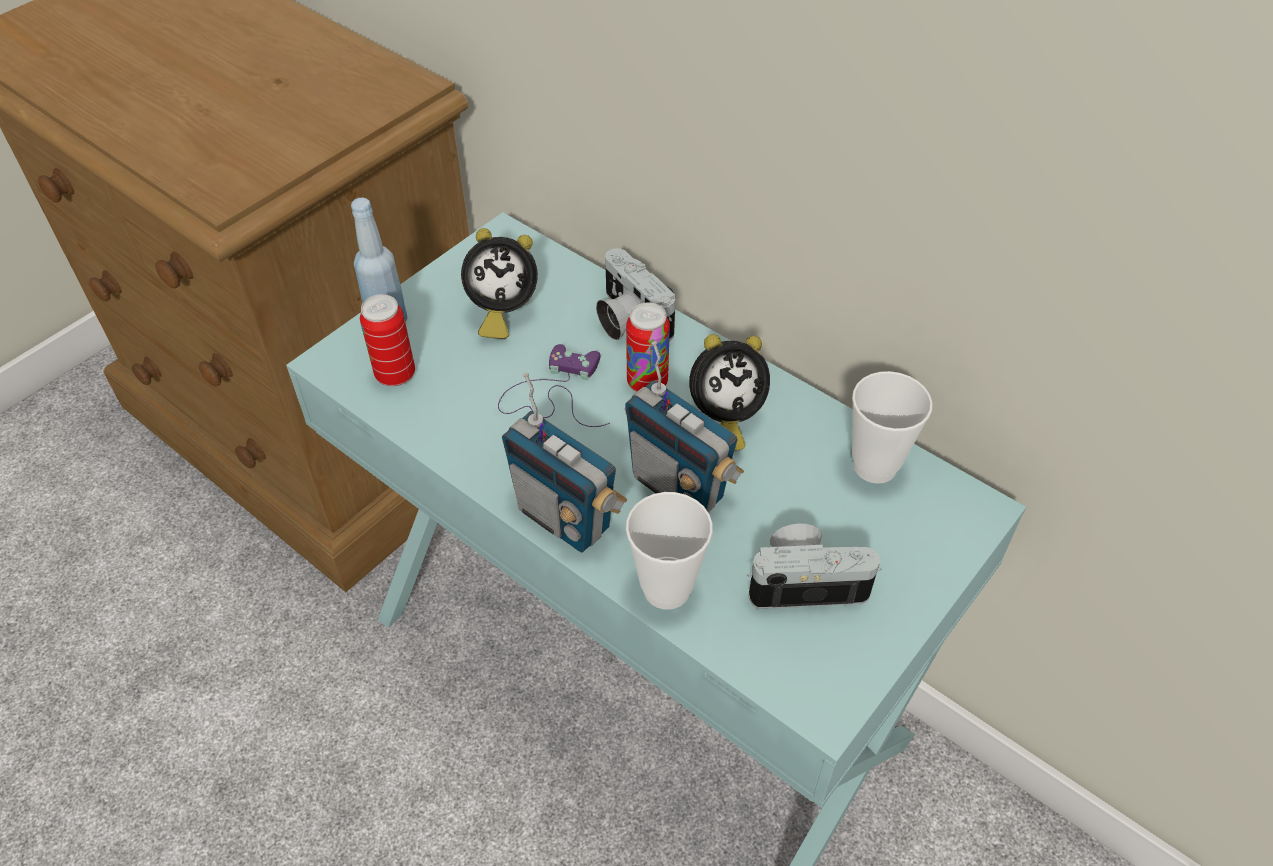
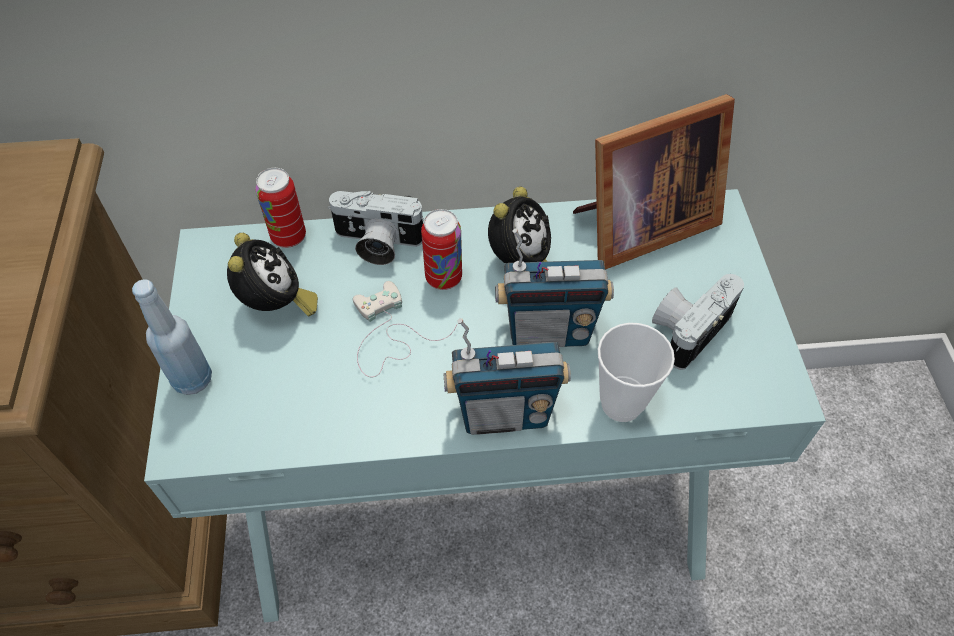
camera: 45 degrees left, 5 degrees up
(395, 375) = (251, 414): can -> can (289, 237)
(501, 312) = (276, 305): alarm clock -> alarm clock turned 45 degrees counterclockwise
(554, 392) = (389, 334): purple game controller -> white game controller
(875, 466) = (639, 226): cup -> picture frame

